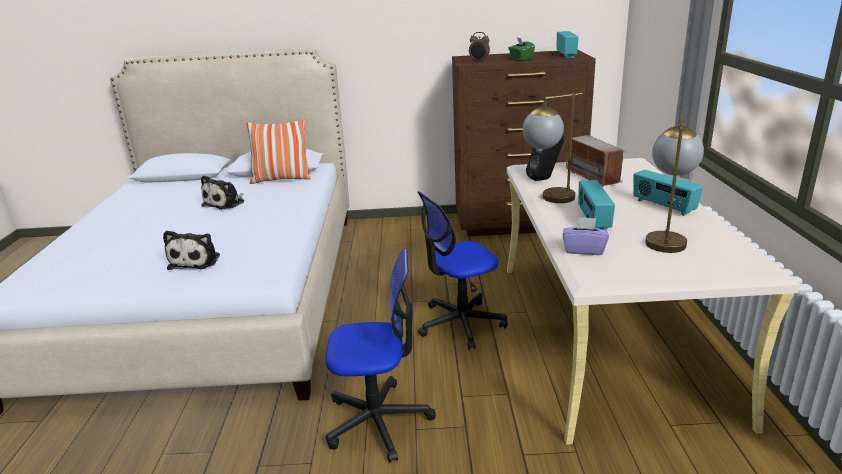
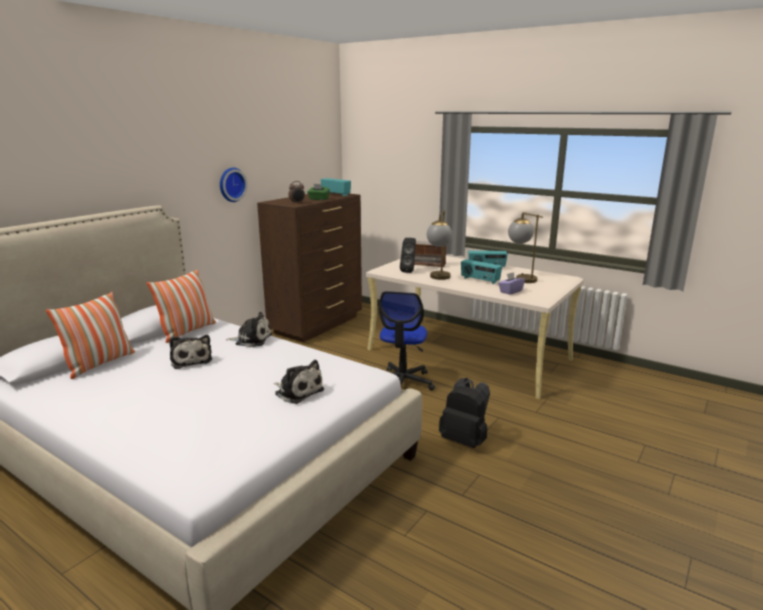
camera: 55 degrees left, 5 degrees down
(190, 184) = (99, 364): none -> pillow
(292, 203) = (251, 339): none -> plush toy
(378, 421) = (465, 440): office chair -> black backpack
(419, 32) = (231, 184): none -> wall clock

